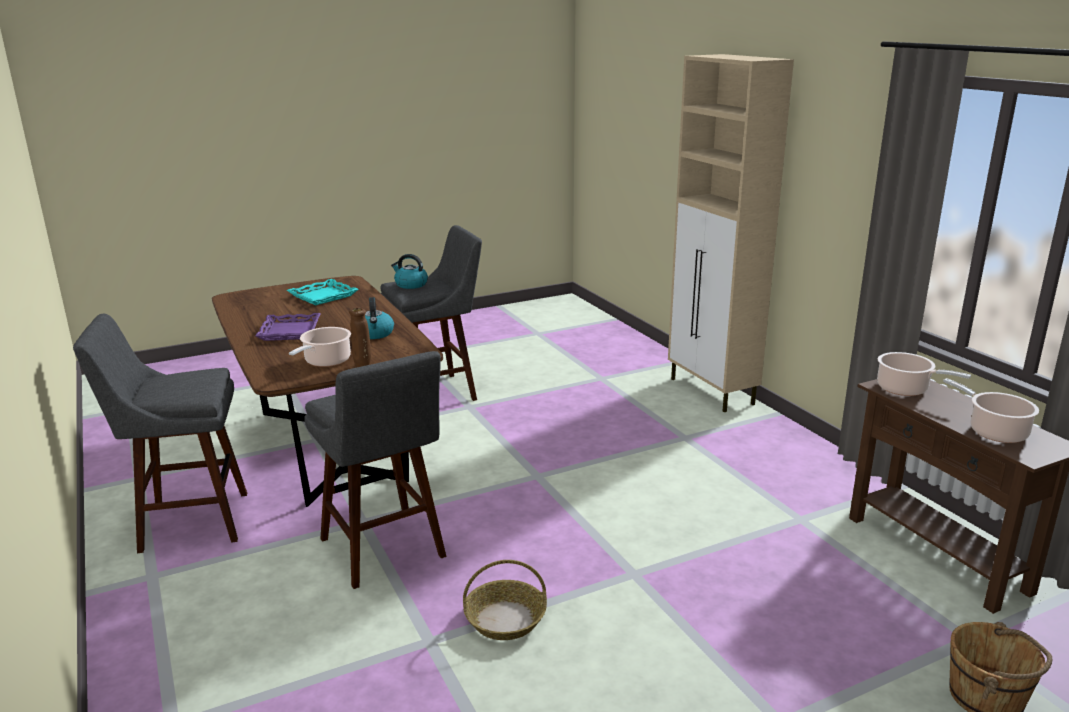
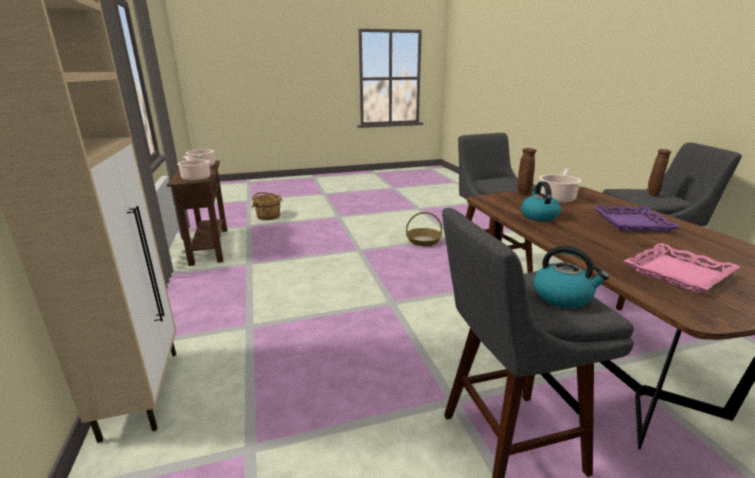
camera: 170 degrees left, 0 degrees up
(179, 382) = (652, 195): none -> brown vase
(323, 296) = (677, 273): turquoise tray -> pink tray

